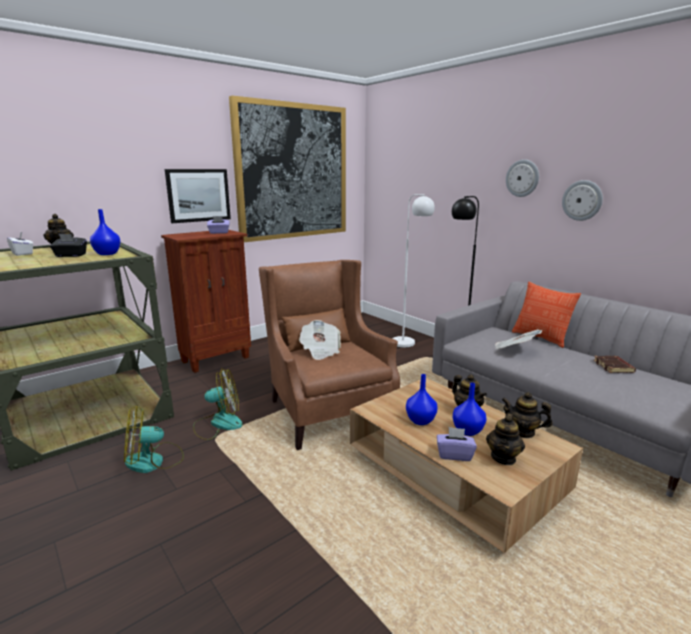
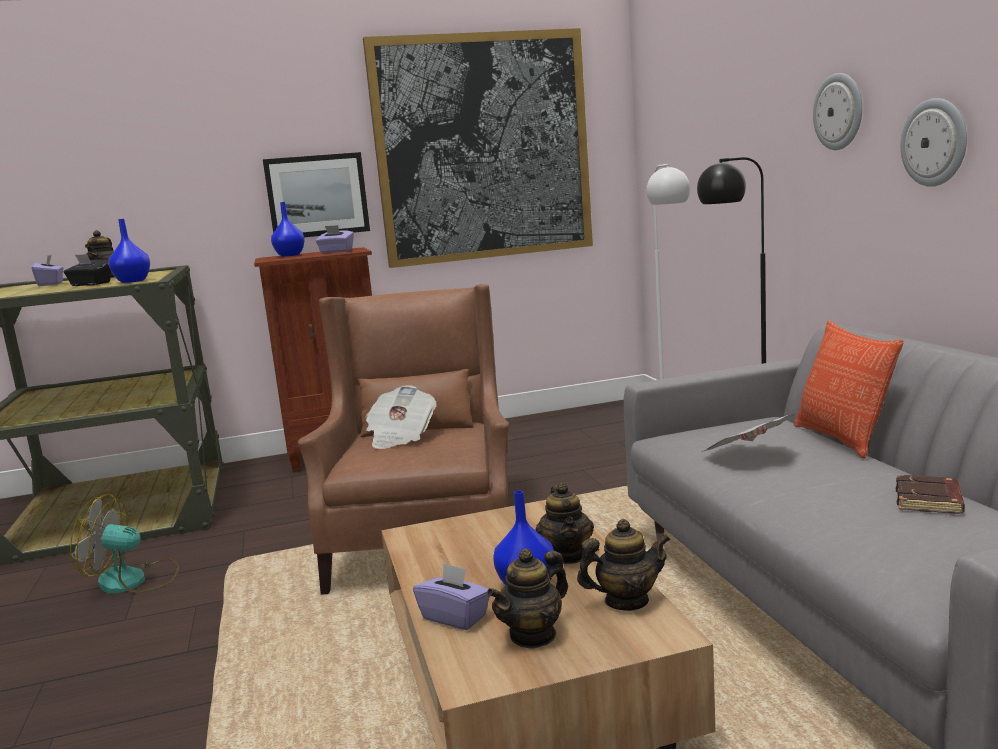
camera: 25 degrees right, 5 degrees down
(23, 253) = (51, 284): white tissue box -> purple tissue box
(218, 423) = (255, 544): fan -> none
(420, 420) = (466, 560): blue vase -> blue vase (289, 255)
(523, 432) = (626, 601): teapot -> teapot turned 120 degrees clockwise

